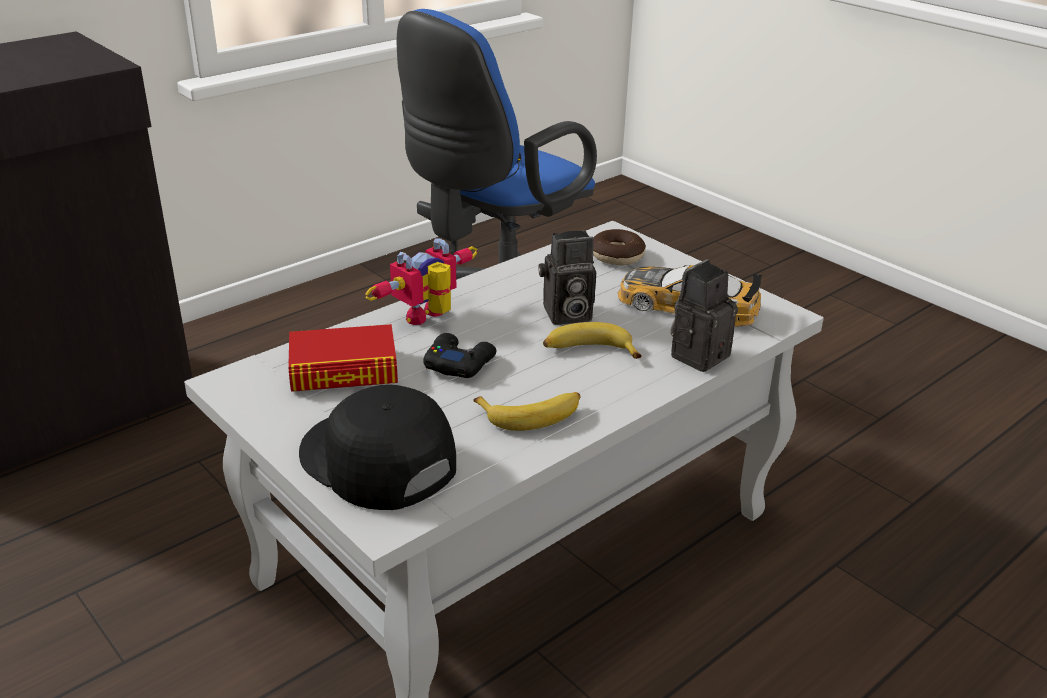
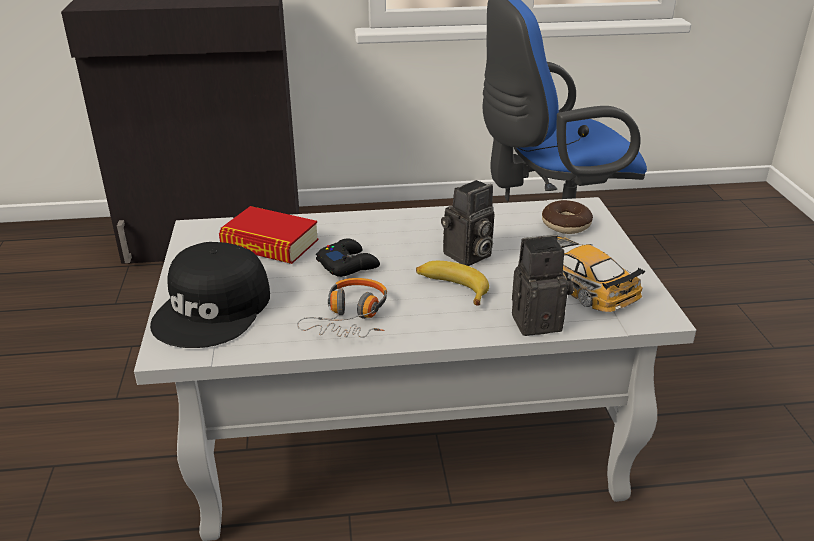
camera: 35 degrees right, 0 degrees up
(376, 460) = (214, 309): black cap -> black cap turned 150 degrees counterclockwise
(430, 319) = (367, 228): toy robot -> none
(532, 415) = (351, 318): banana -> headphones
(565, 315) = (467, 256): camera -> camera turned 60 degrees counterclockwise

